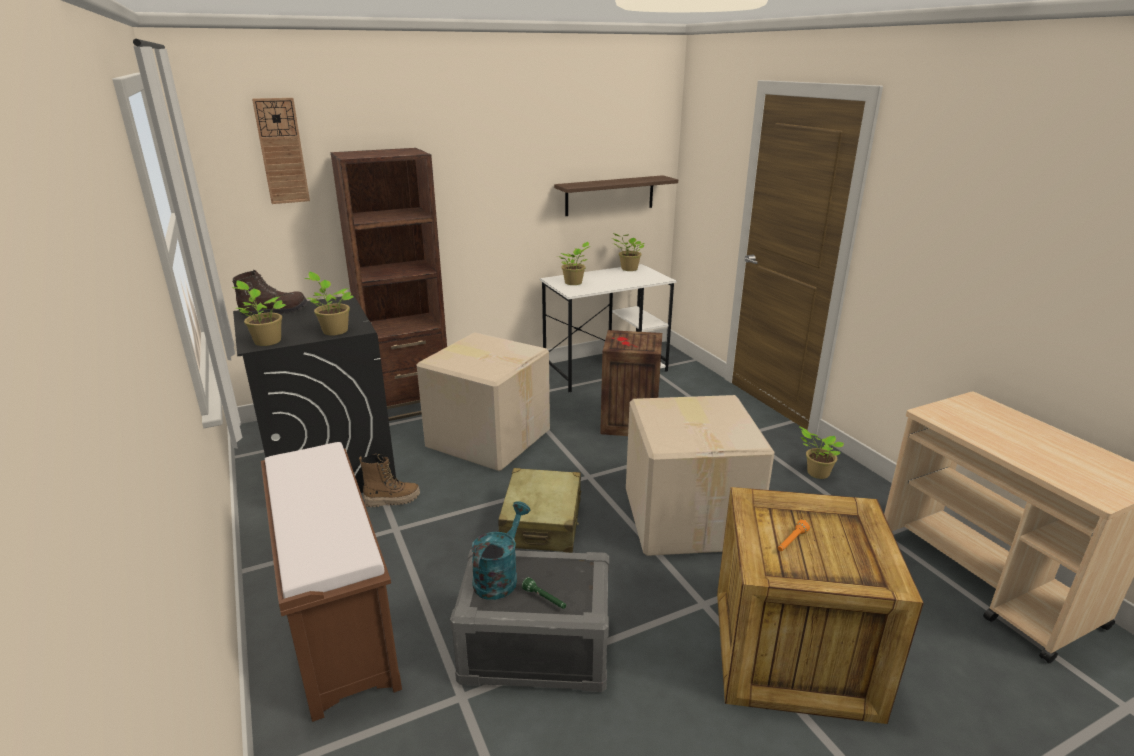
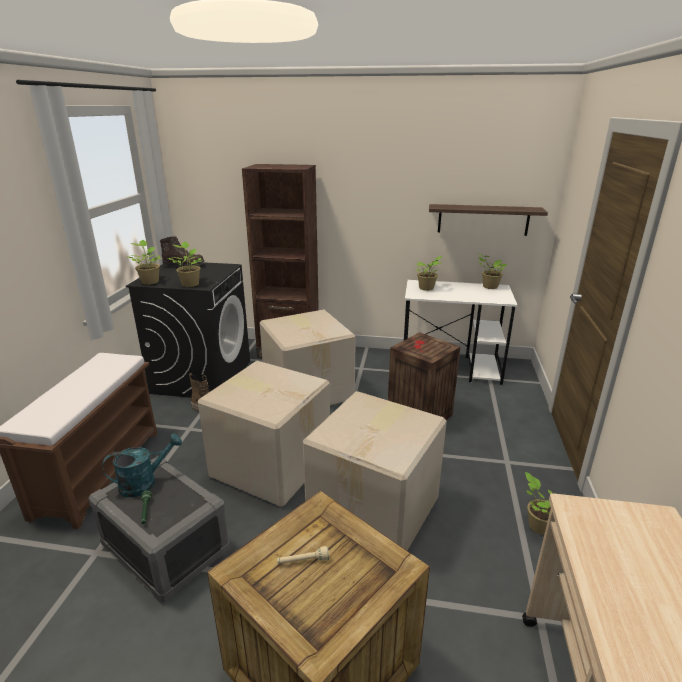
camera: 35 degrees right, 0 degrees up
(282, 151) = (227, 161): wall clock -> none
(542, 523) = (271, 464): beige suitcase -> cardboard box
(791, 542) = (303, 561): orange flashlight -> beige flashlight

